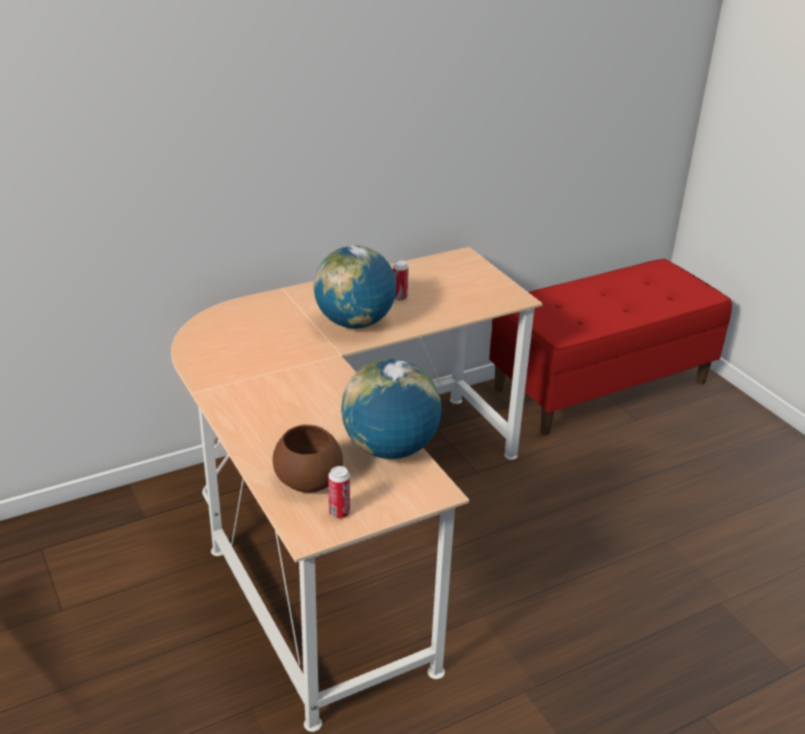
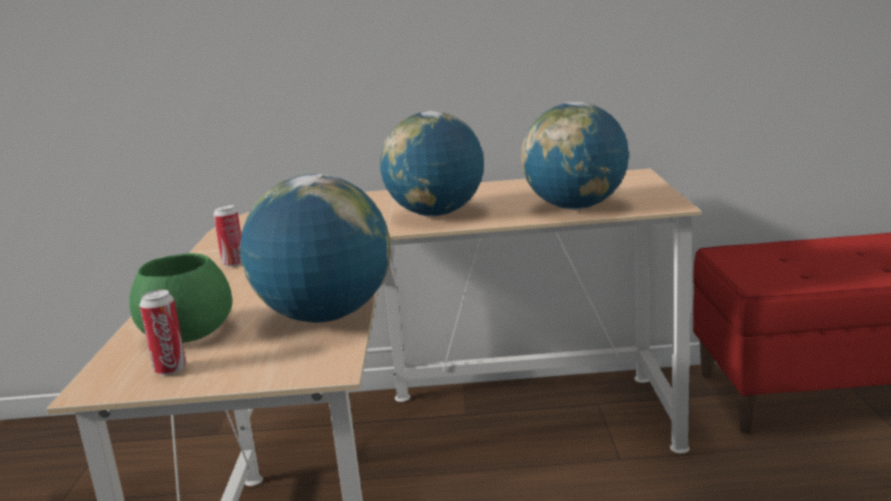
camera: 30 degrees right, 15 degrees down
(309, 480) = (188, 333): brown bowl -> green bowl
(399, 298) = (515, 199): can -> can (234, 263)
(455, 306) = (576, 207): none -> globe

